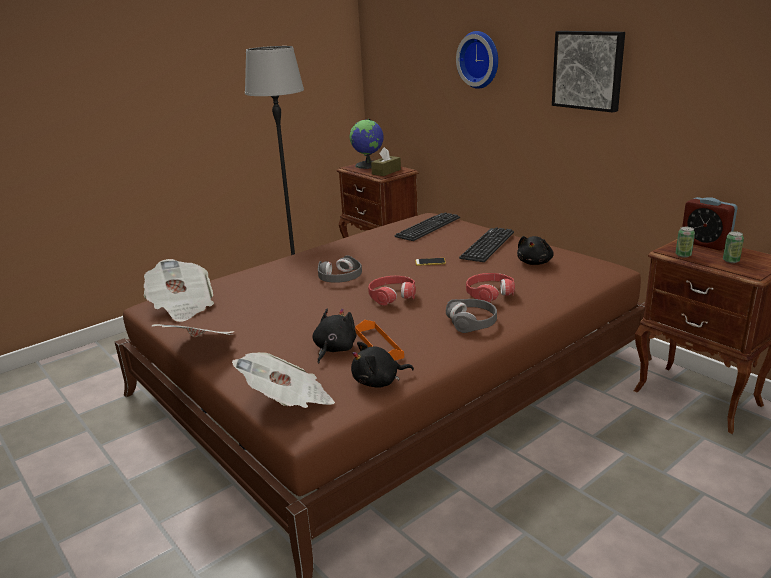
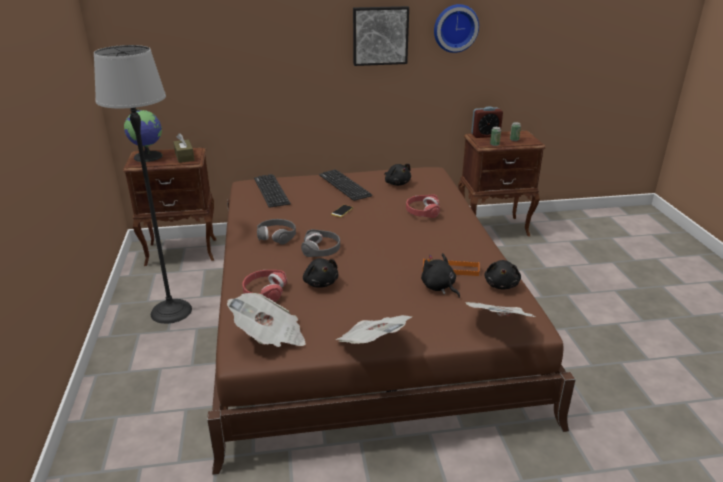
camera: 60 degrees left, 5 degrees up
(282, 296) = (320, 282): none -> black plush toy
(392, 296) = (383, 241): red headphones -> red headphones (264, 291)
(472, 322) = (452, 230): grey headphones -> grey headphones (277, 236)
(480, 59) = (270, 35): wall clock -> wall clock (455, 28)

